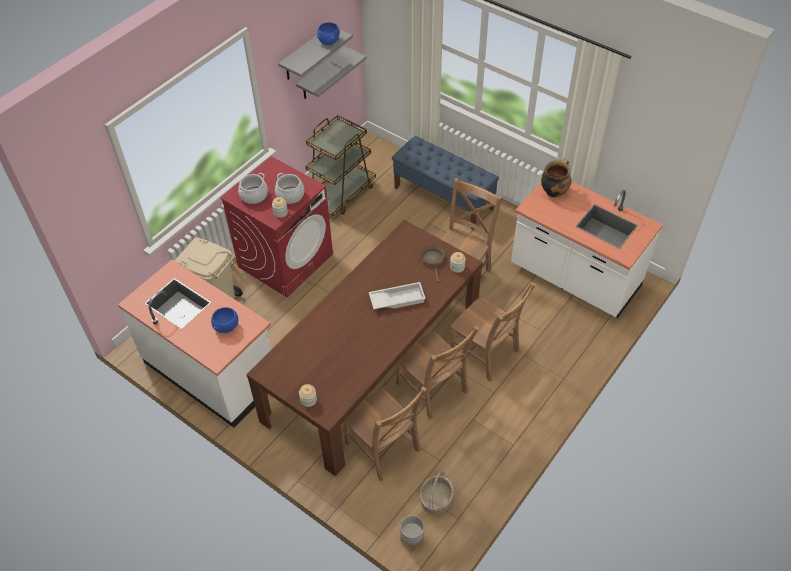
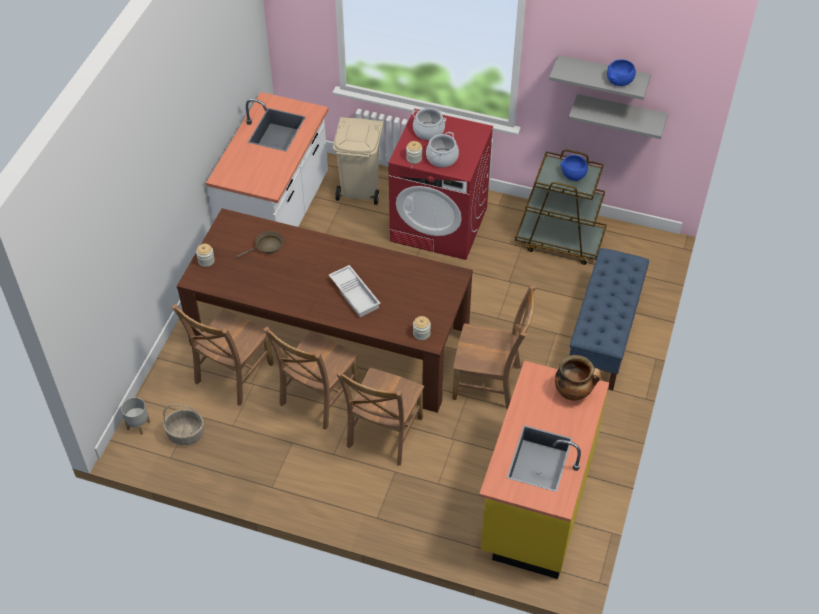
camera: 70 degrees right, 0 degrees up
(226, 326) = (261, 171): blue bowl -> blue bowl (573, 175)
(433, 260) = (423, 310): brown frying pan -> brown frying pan (267, 246)
(574, 278) = (536, 500): white counter -> yellow counter

